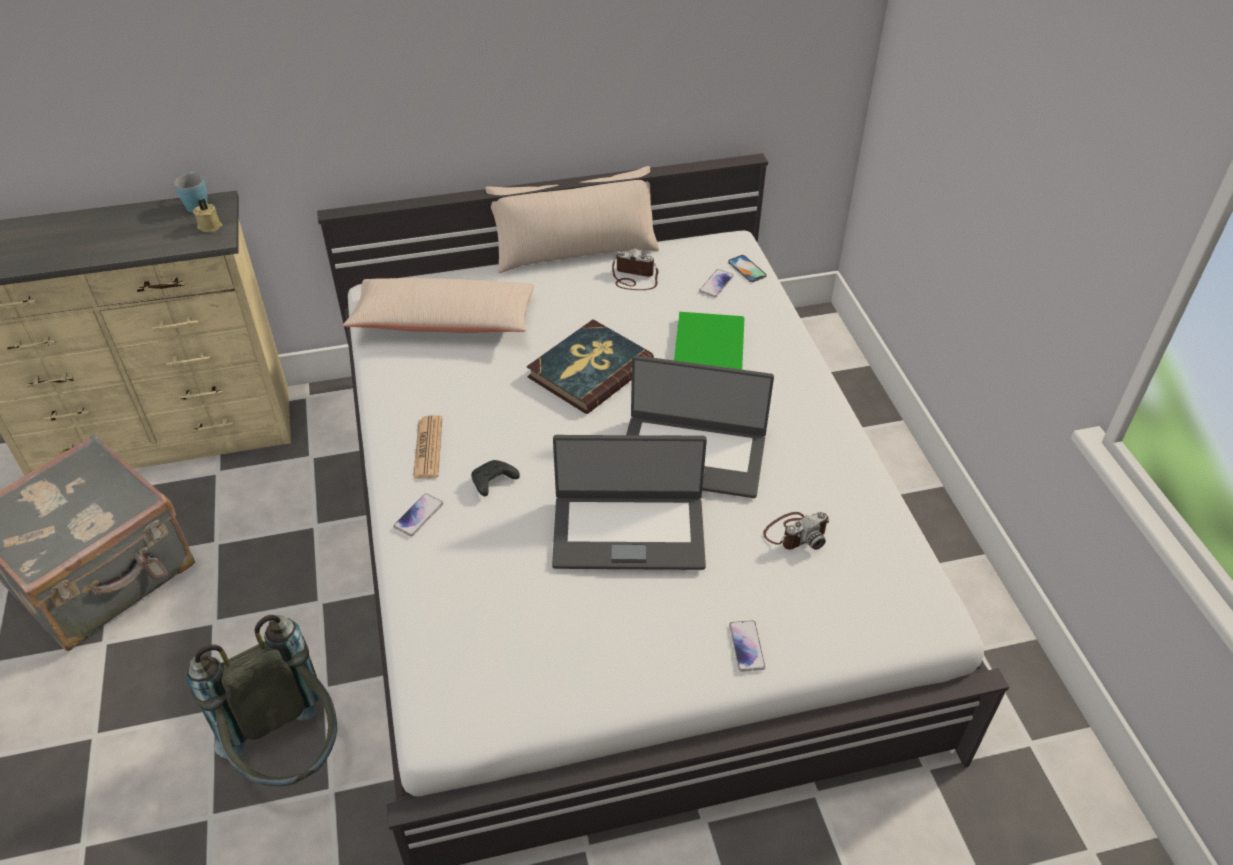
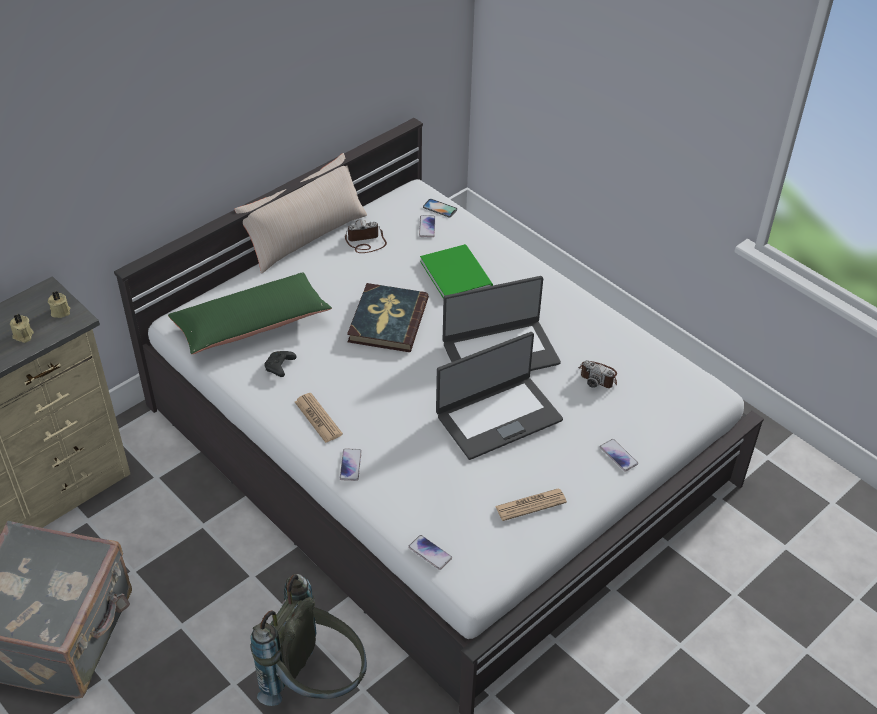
camera: 30 degrees left, 0 degrees up
(155, 237) = (23, 336): none -> beige candle
(197, 203) = (30, 297): blue mug -> none
(420, 661) = (430, 553): none -> phone
(444, 321) = (251, 324): beige pillow -> green pillow
(493, 482) = (383, 423): black game controller -> black game controller (280, 367)
(584, 659) = (530, 505): none -> newspaper
(795, 533) = (598, 376): camera -> camera turned 90 degrees clockwise

